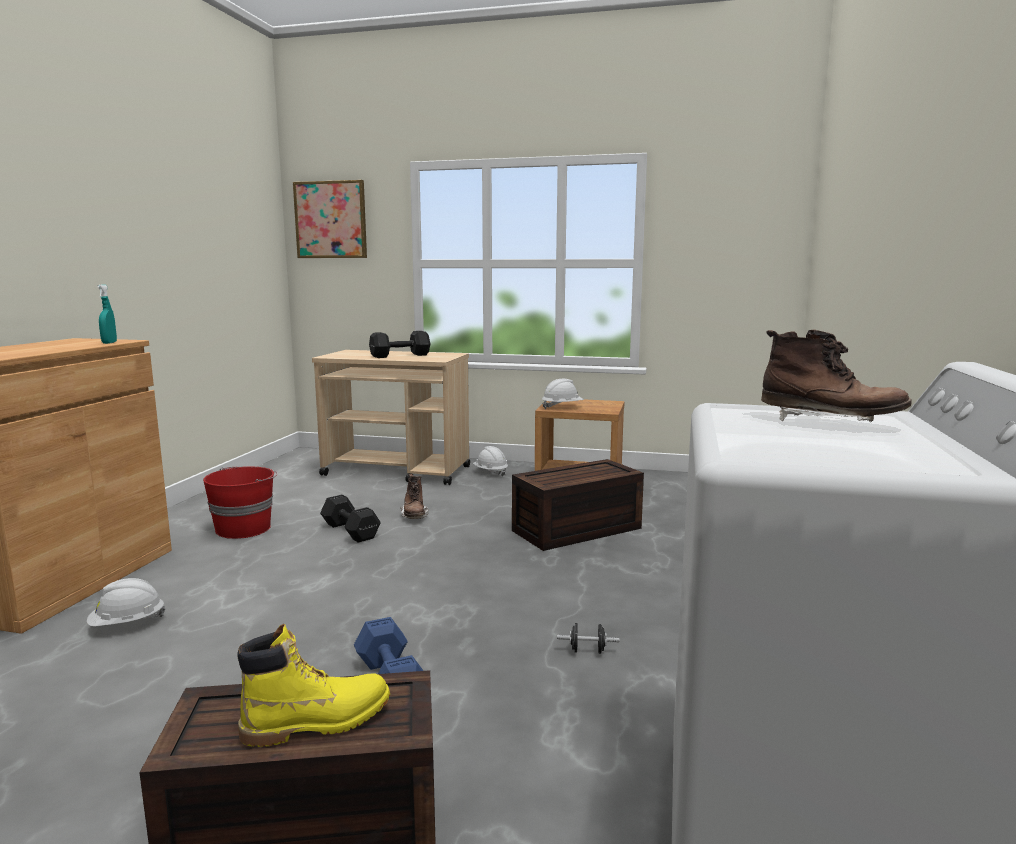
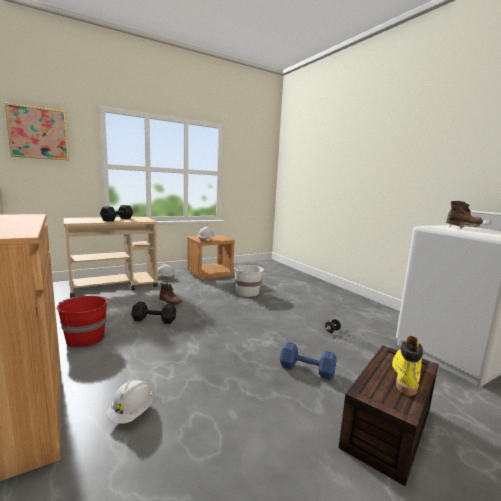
camera: 45 degrees left, 0 degrees up
(109, 343) = (32, 217): turquoise spray bottle -> none
(576, 530) = (246, 292): brown storage box -> white bucket

